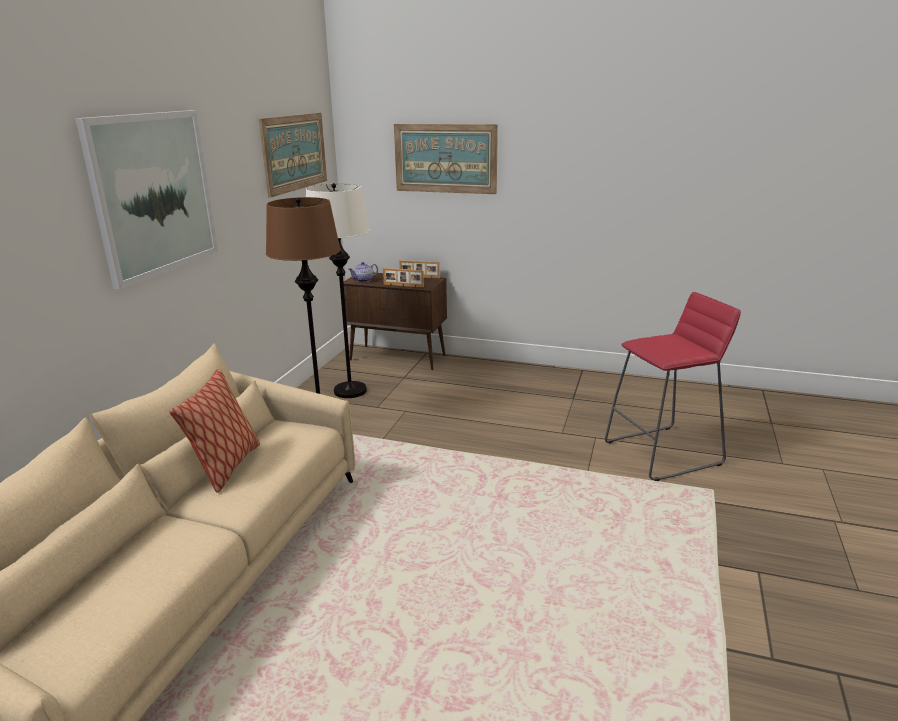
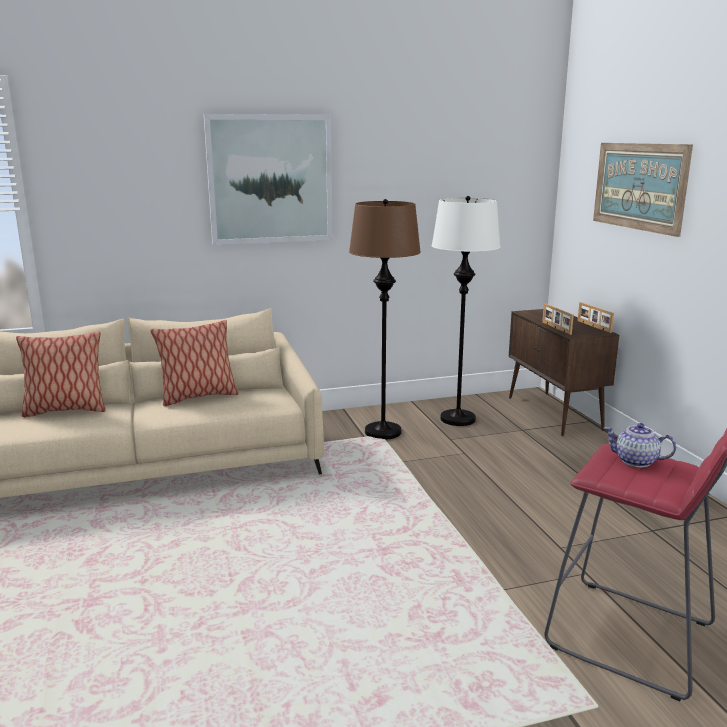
camera: 55 degrees right, 5 degrees down
(115, 564) = (65, 410): none -> pillow
(294, 152) = (477, 165): picture -> none
(364, 280) = (535, 315): teapot -> teapot (636, 461)

